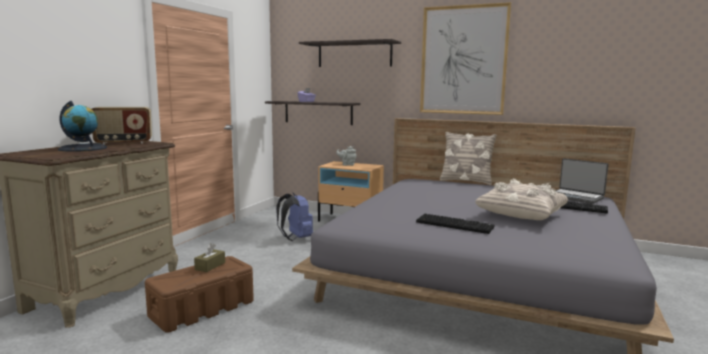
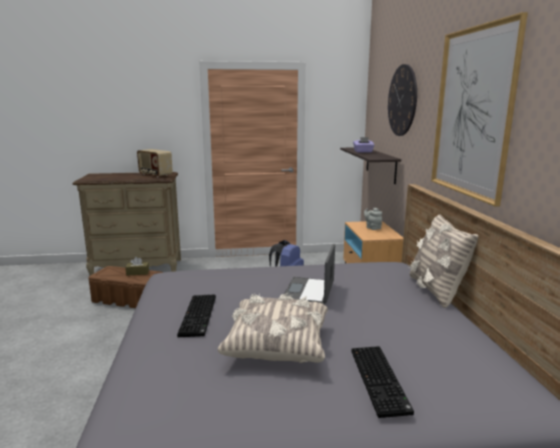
camera: 60 degrees right, 5 degrees up
(83, 148) = (122, 176): globe -> none
(354, 54) = (402, 100): shelf -> wall clock
(575, 197) = (465, 380): laptop -> laptop (310, 292)

